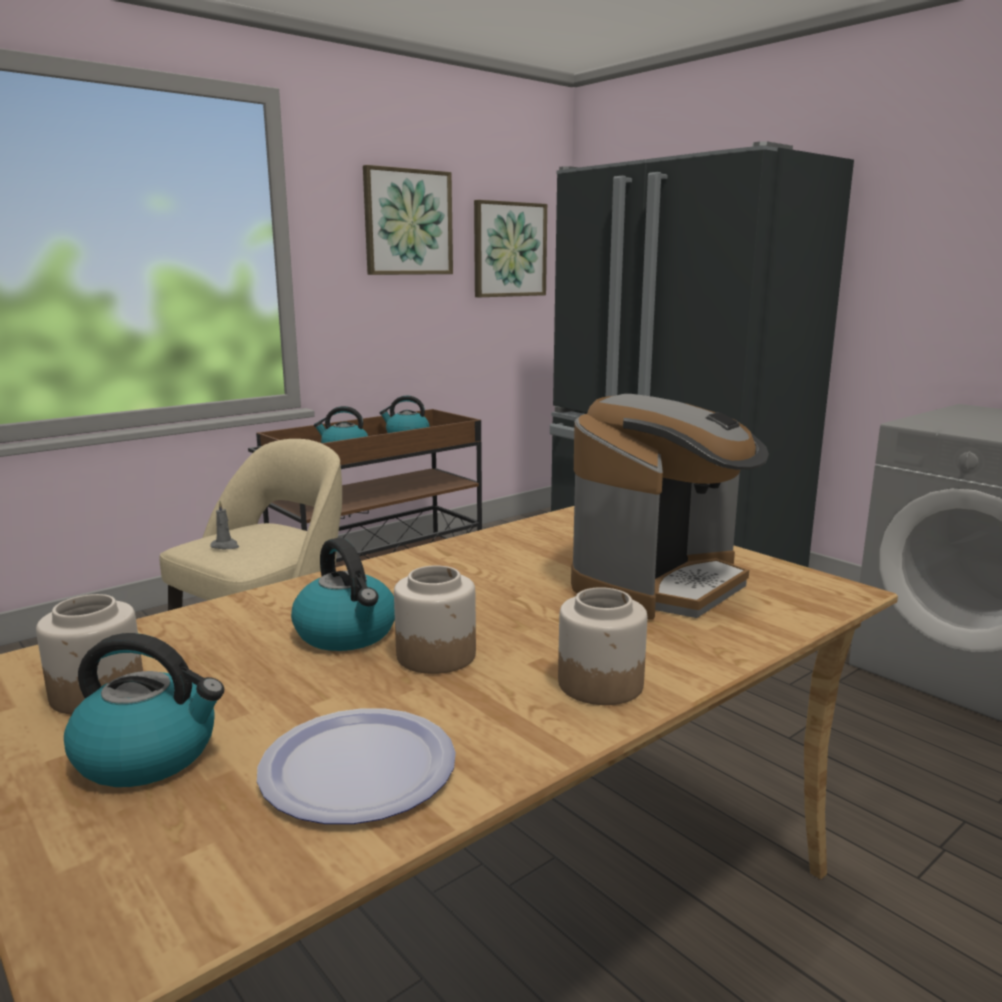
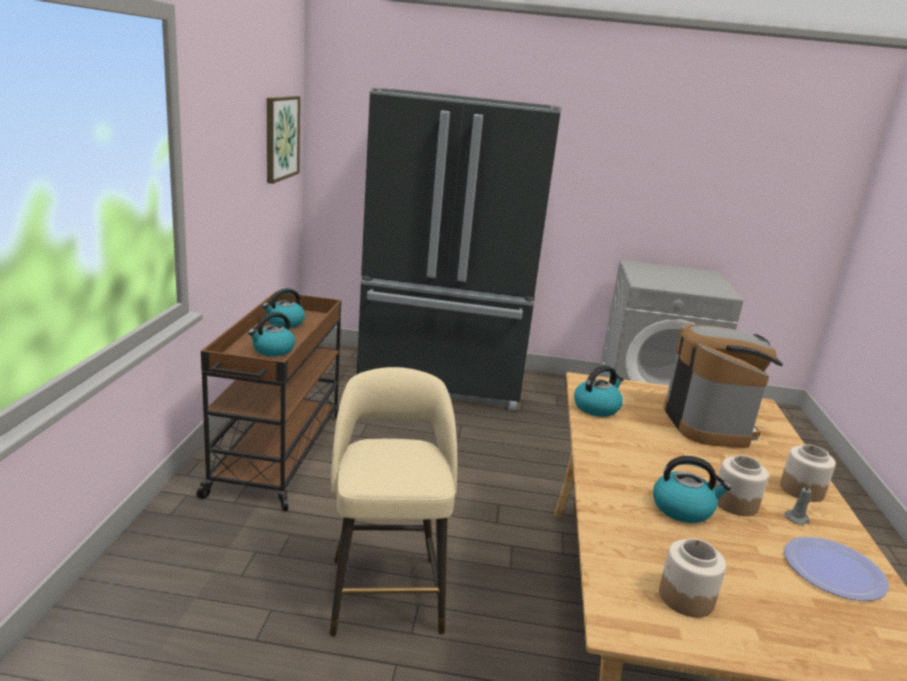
camera: 45 degrees left, 5 degrees up
(149, 755) = (778, 610): kettle -> kettle (596, 407)
(225, 546) = (394, 472): grey candle -> grey candle (797, 518)
(407, 222) = (237, 124): picture -> none

